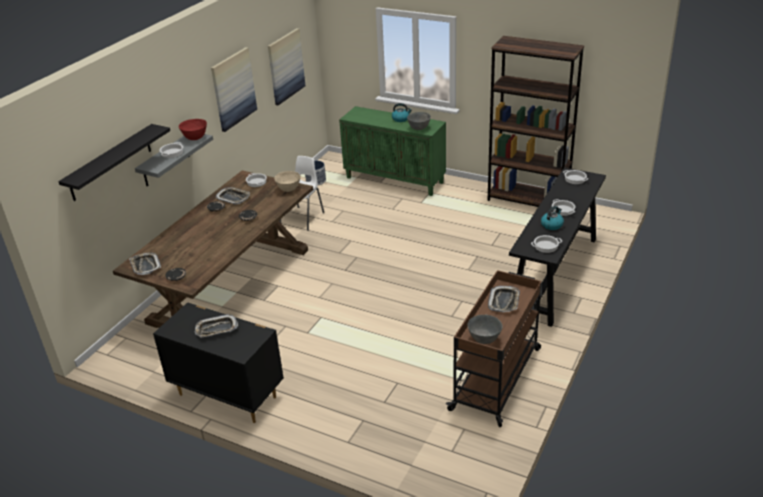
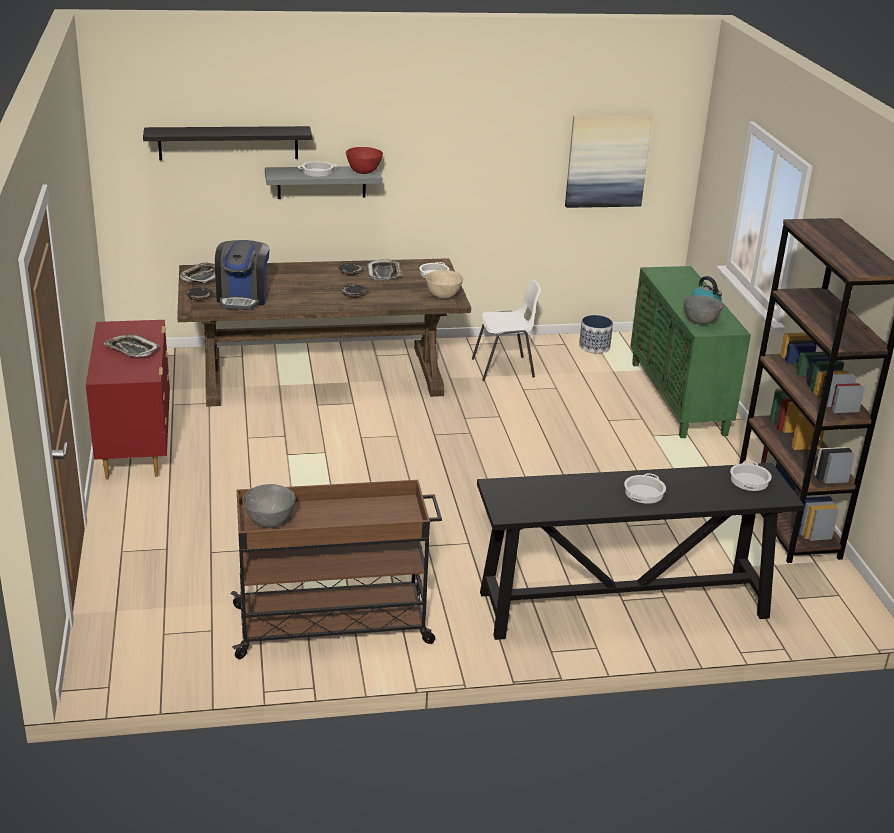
camera: 50 degrees right, 5 degrees down
(199, 260) = (243, 298): none -> coffee machine
(227, 395) = (136, 446): black dresser -> red dresser
(233, 89) = (480, 146): picture -> none
(504, 301) = (368, 514): tray -> none
(546, 246) = (526, 504): cooking pot -> none
(552, 225) = (590, 494): kettle -> none

